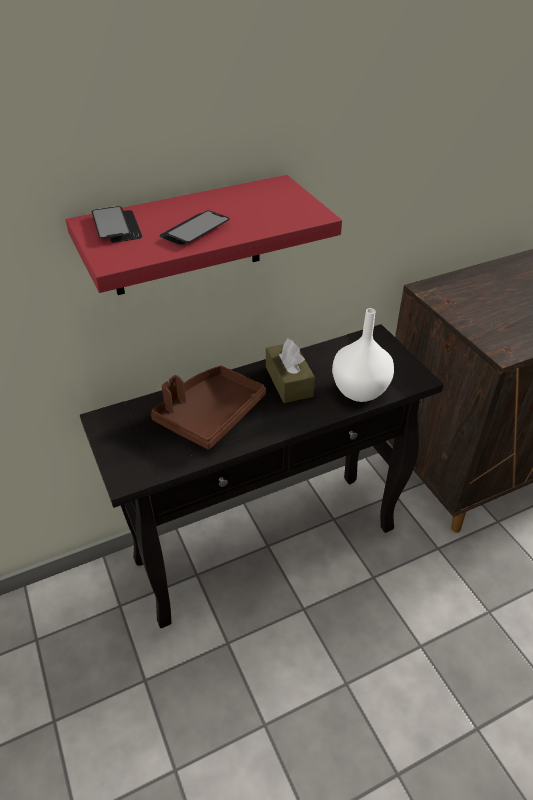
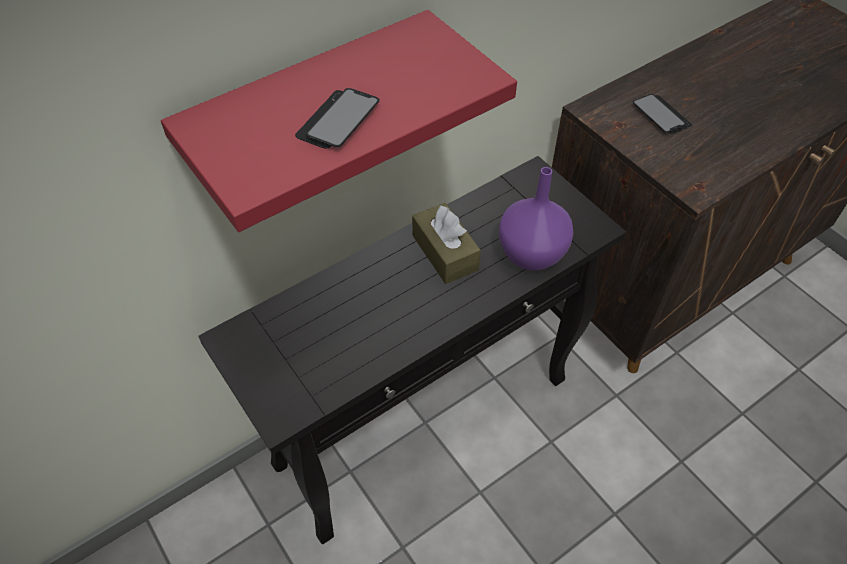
camera: 10 degrees left, 10 degrees up
(116, 226) = (234, 126): phone -> phone (661, 115)
(209, 414) = (360, 312): brown tray -> none
(358, 391) = (530, 254): white vase -> purple vase

